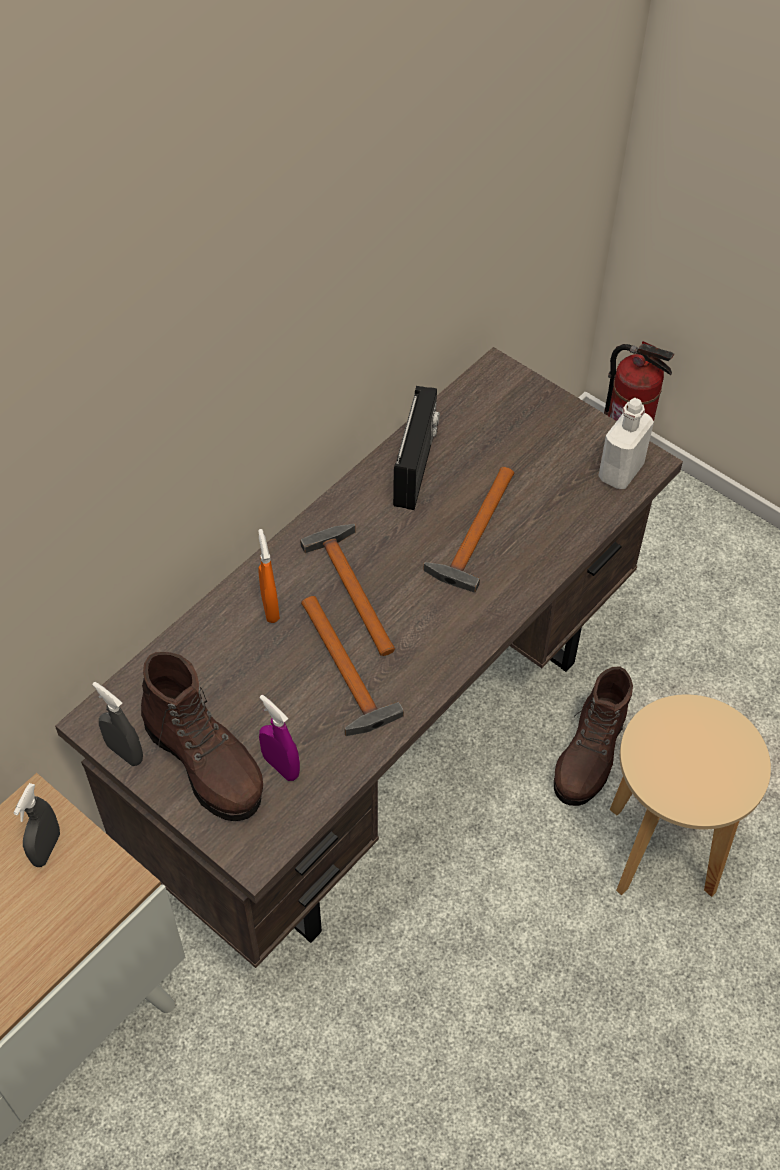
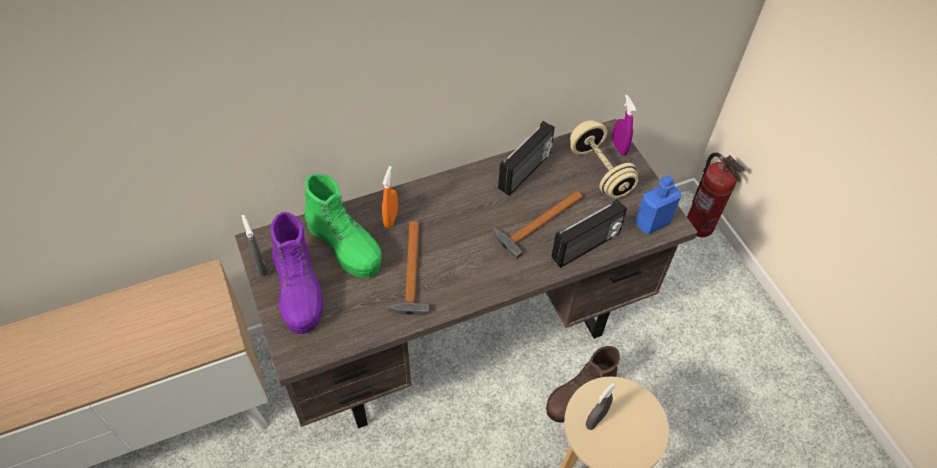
camera: 25 degrees right, 0 degrees up
(46, 849) = (197, 303): grey spray bottle -> grey spray bottle (595, 420)
(205, 763) = (300, 292): brown boot -> purple boot
(229, 673) = (345, 246): none -> green boot
(281, 766) = (340, 312): purple spray bottle -> purple spray bottle (619, 147)
(353, 587) = (445, 226): hammer -> none
(515, 428) = (600, 171): none -> beige dumbbell
(556, 537) = (586, 246): none -> radio
(620, 472) = (652, 223): white bottle -> blue bottle

